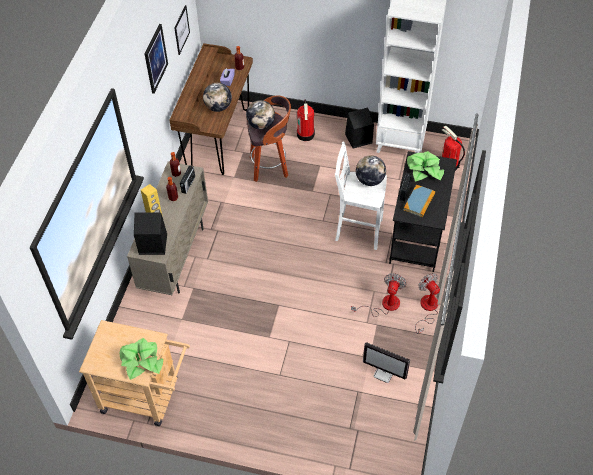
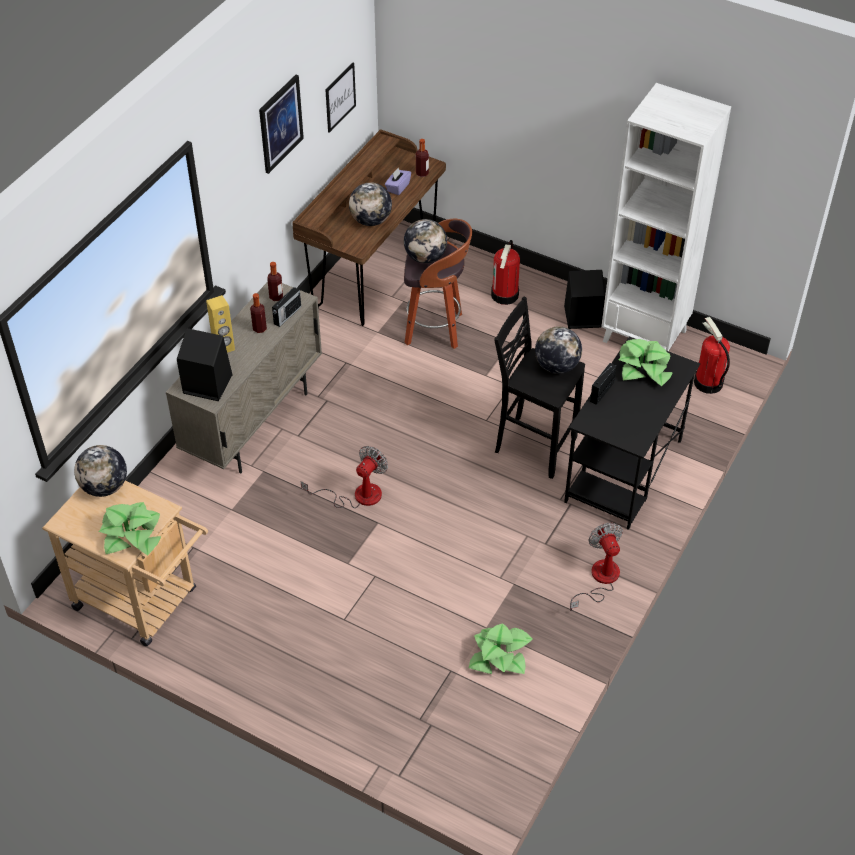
camera: 15 degrees right, 5 degrees down
(111, 332) = (105, 487): none -> globe
(357, 230) = (533, 445): white stool -> black stool
(384, 305) = (535, 559): fan -> fan (357, 495)
(384, 373) = (500, 655): monitor -> potted plant
(419, 202) = (619, 410): book -> none

